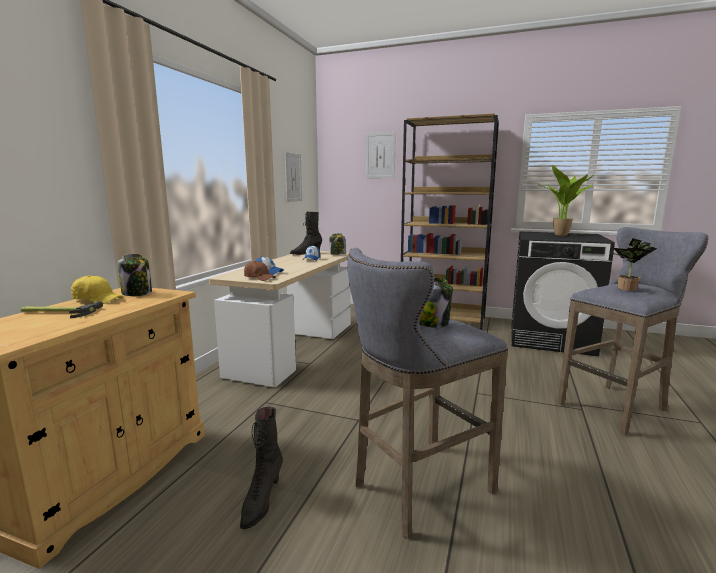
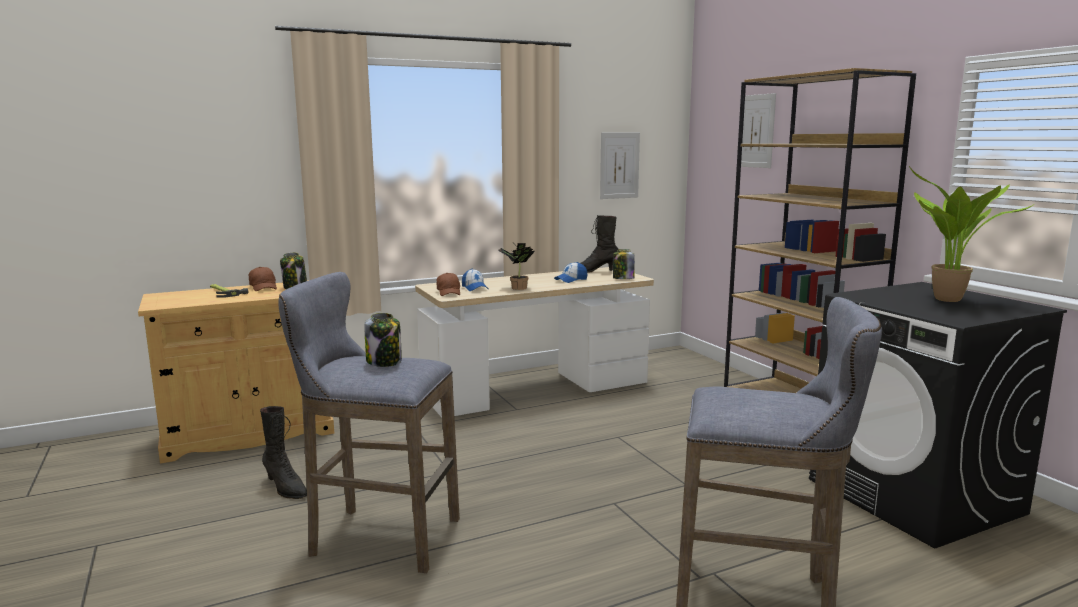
camera: 45 degrees right, 0 degrees up
(98, 300) = (264, 287): yellow cap -> brown cap
(261, 501) = (285, 488): black boot -> black boot turned 105 degrees counterclockwise
(627, 289) = (739, 398): potted plant -> potted plant (516, 288)

